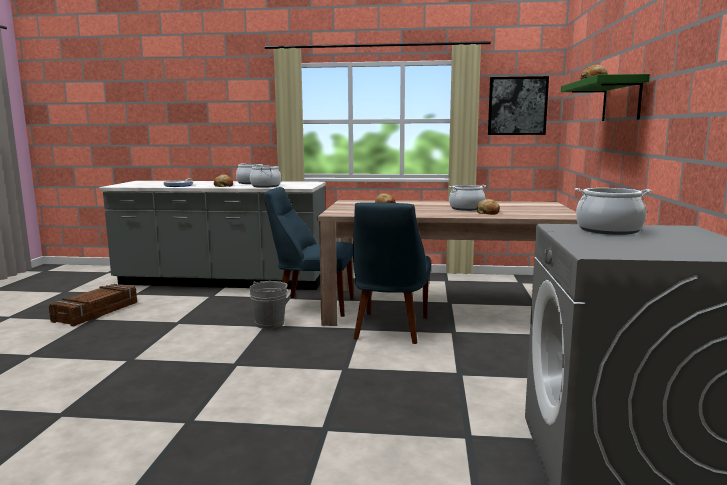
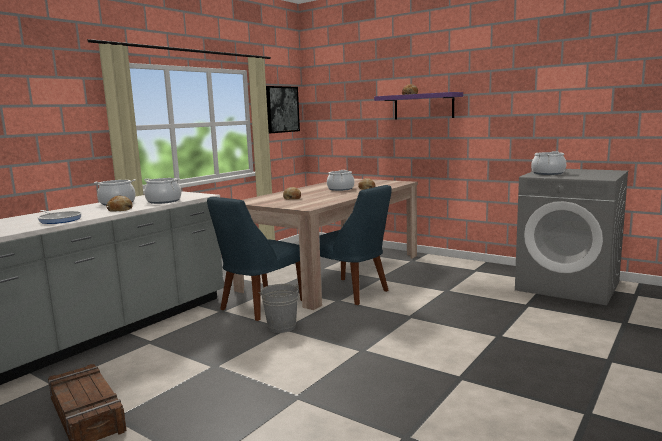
camera: 60 degrees left, 0 degrees up
(621, 100) = (423, 106): green shelf -> purple shelf

